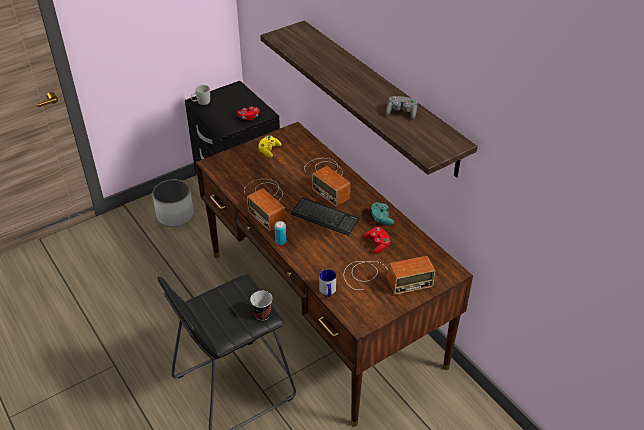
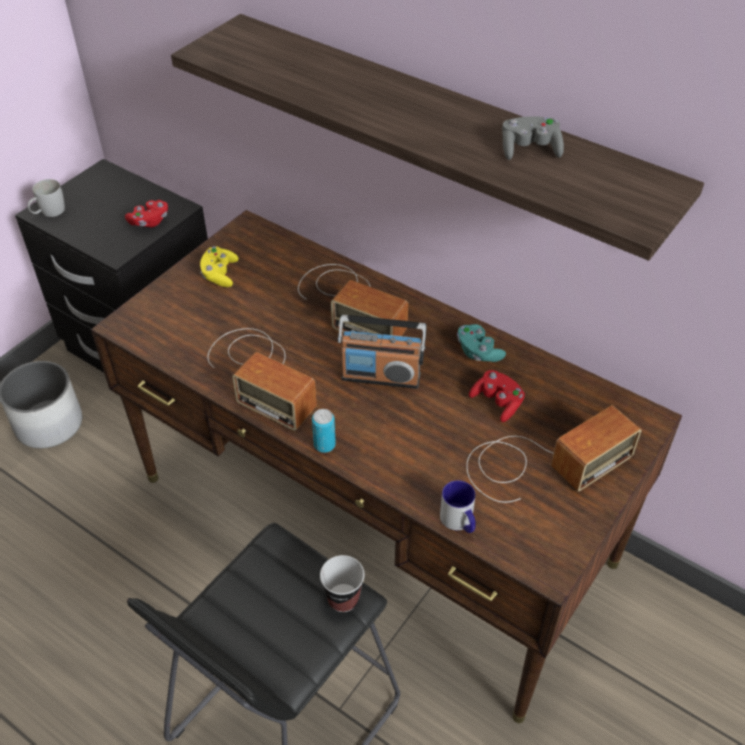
camera: 20 degrees left, 5 degrees up
(325, 217) = (381, 376): keyboard -> radio

